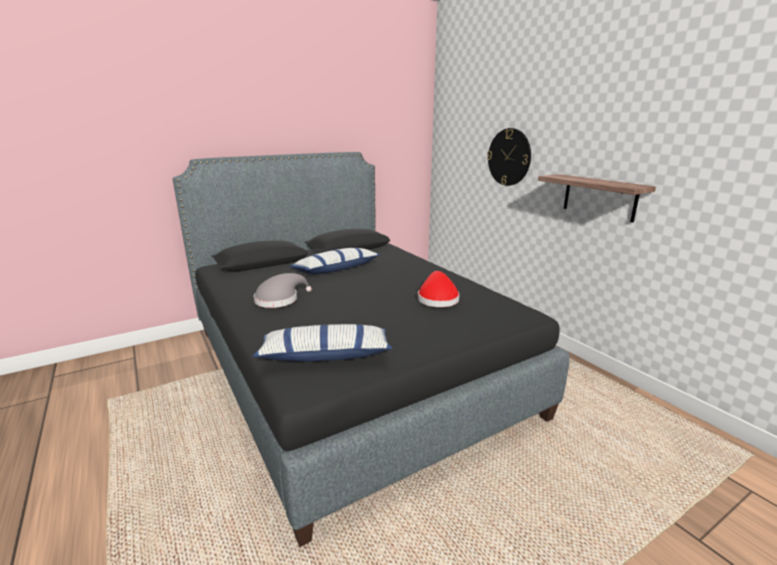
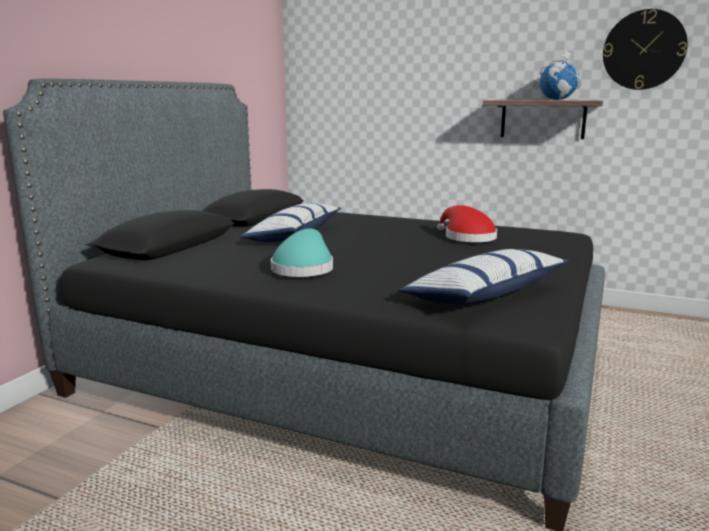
camera: 35 degrees left, 5 degrees down
(279, 299) = (304, 268): grey hat -> turquoise hat
(509, 157) = (418, 87): wall clock -> wall clock (643, 50)
(604, 182) = (557, 100): none -> globe

